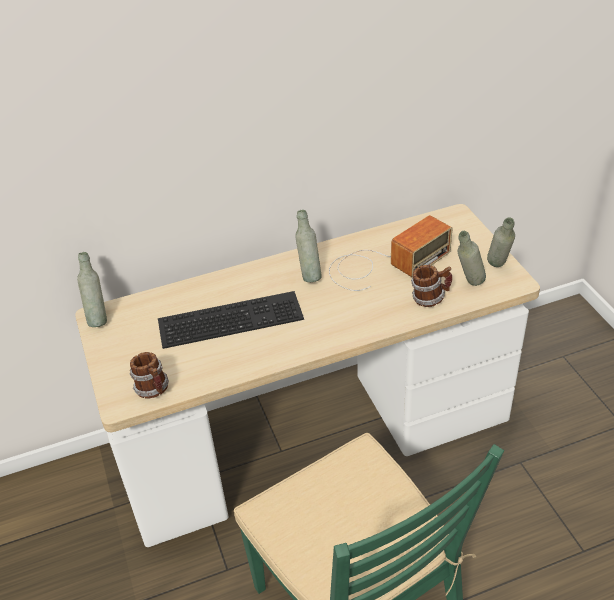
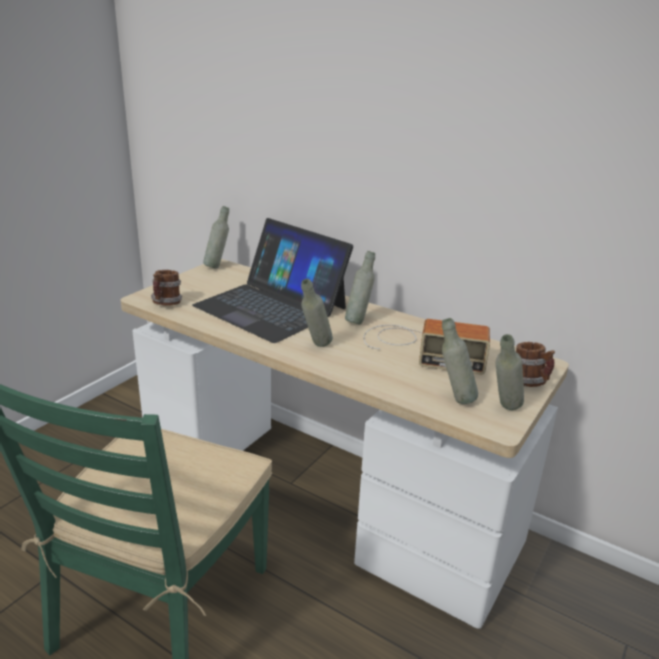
camera: 50 degrees right, 15 degrees down
(231, 317) = (271, 306): keyboard -> laptop
(332, 322) = (315, 347): none -> grey bottle
(430, 298) = (406, 384): mug -> mug (529, 383)

